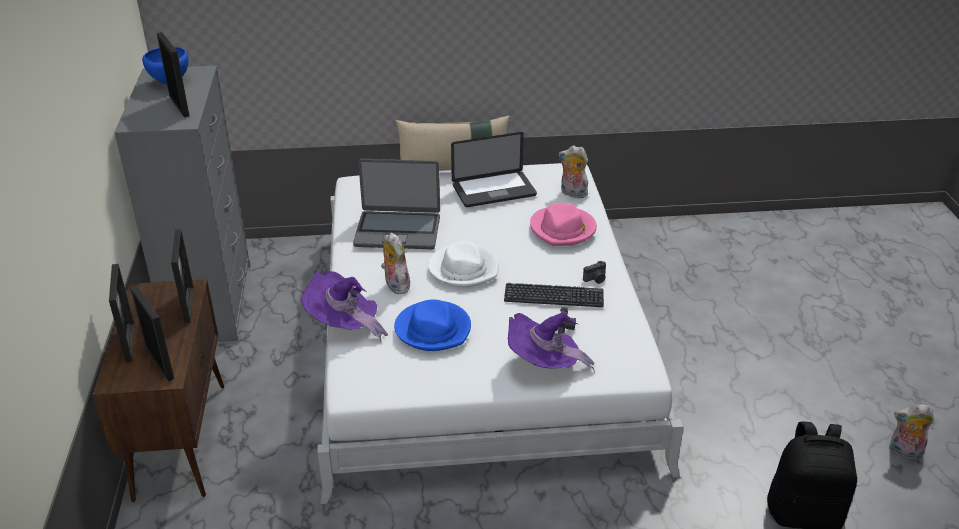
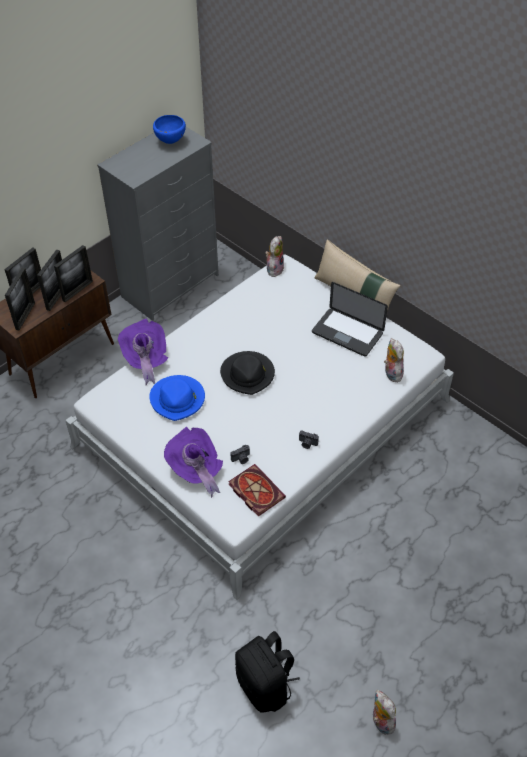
camera: 50 degrees right, 15 degrees up
(179, 106) = (149, 164): picture frame -> picture frame (57, 297)
(395, 285) = (201, 355): plush toy -> plush toy (274, 269)
(398, 230) = (254, 319): laptop -> none
(463, 269) = (248, 374): white hat -> black hat
(554, 296) = (266, 434): keyboard -> none
(563, 229) = (343, 394): pink hat -> none
(617, 339) = (254, 491): none -> book

